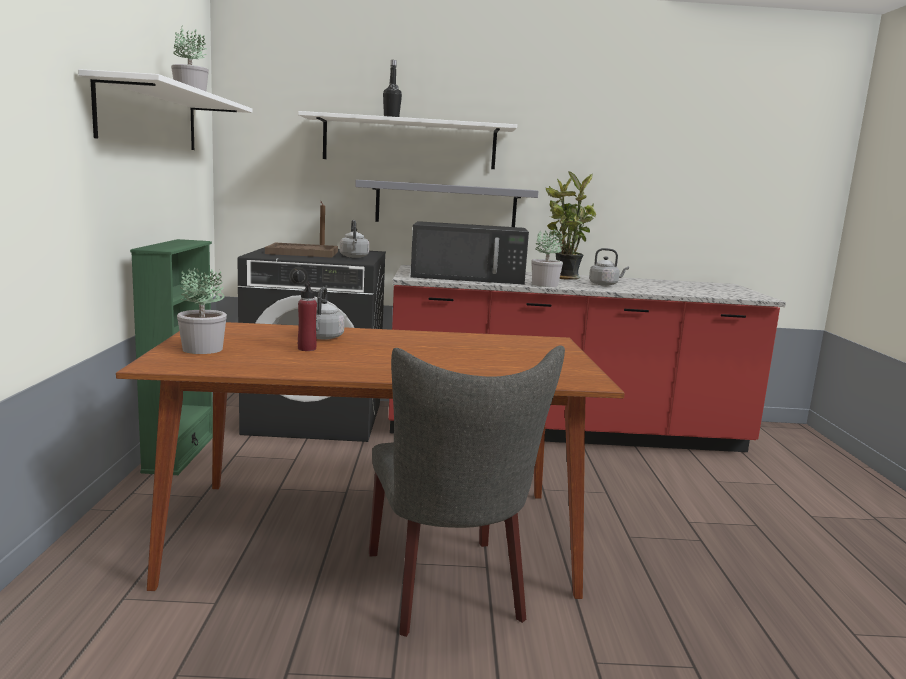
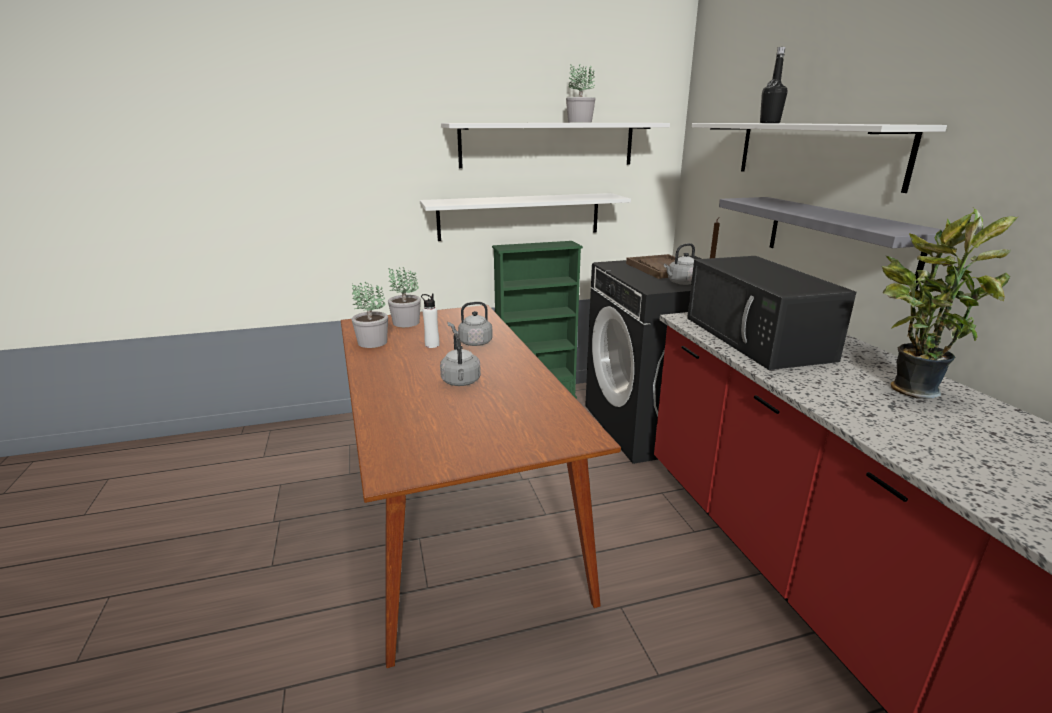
camera: 75 degrees right, 10 degrees up
(137, 209) = (519, 216): none -> white shelf
(306, 349) = (432, 345): red bottle -> white bottle
(448, 591) = (382, 571): grey chair -> none
(545, 285) = (796, 382): potted plant -> potted plant (372, 342)
(605, 284) = (919, 424): grey kettle -> grey kettle (461, 382)

